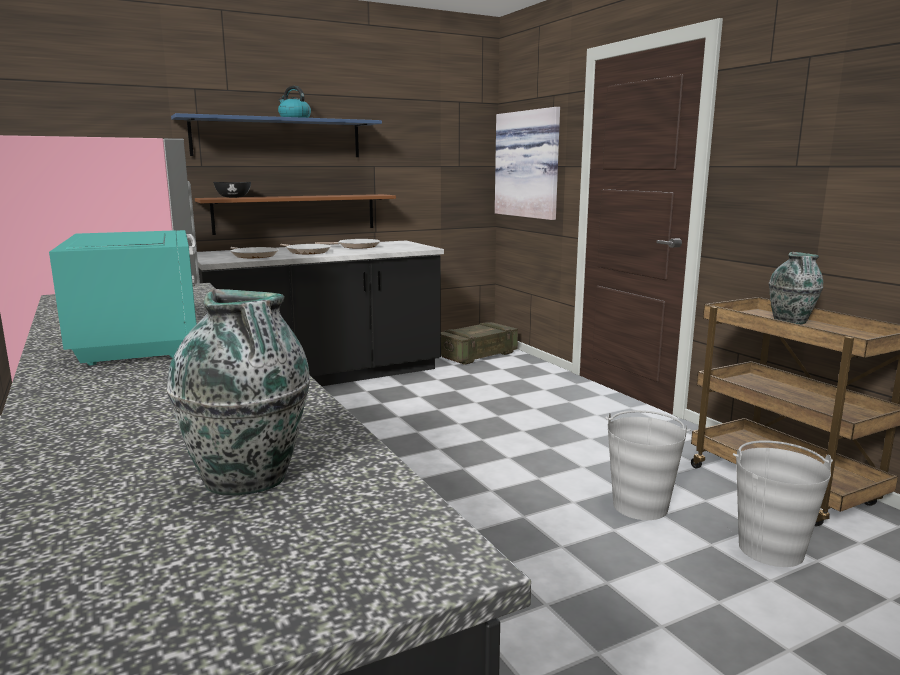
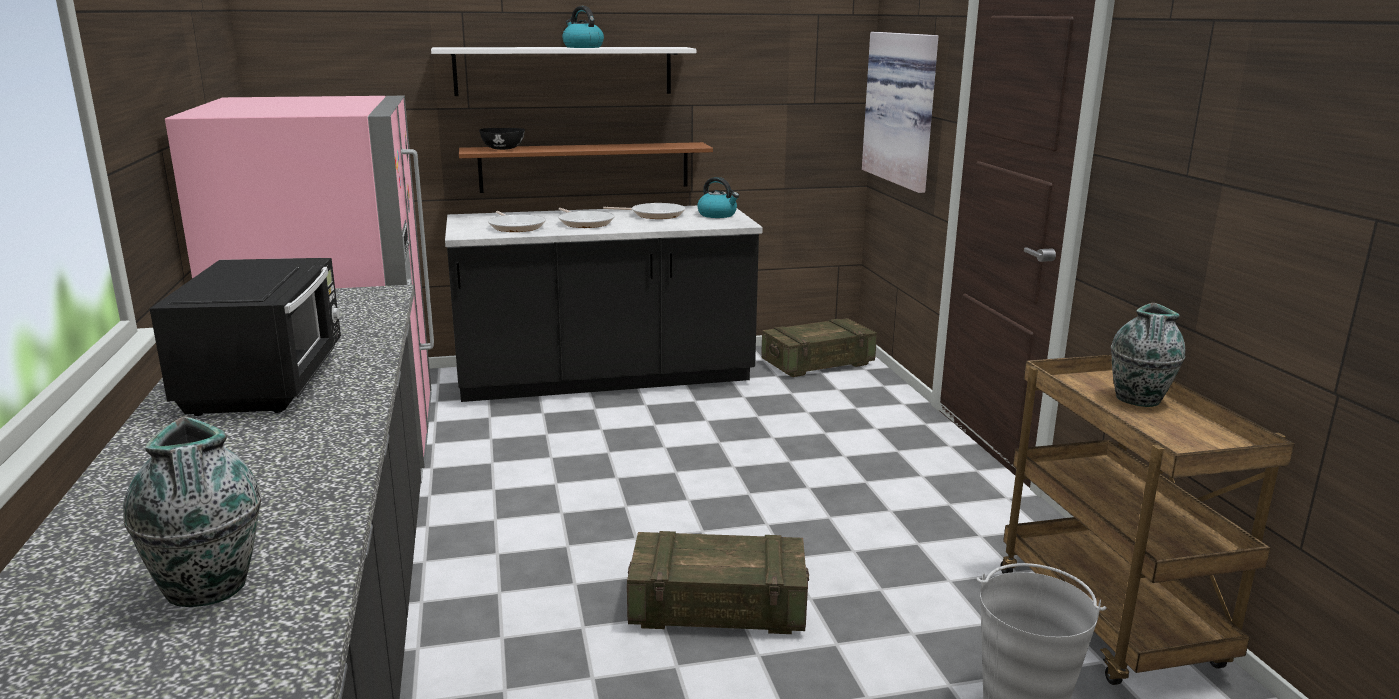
camera: 15 degrees right, 5 degrees up
(141, 340) = (267, 383): turquoise microwave -> black microwave
(277, 138) = (564, 71): blue shelf -> white shelf
(404, 245) = (718, 215): none -> kettle
(509, 519) = (717, 608): none -> crate
(640, 506) = (892, 617): grey bucket -> none

